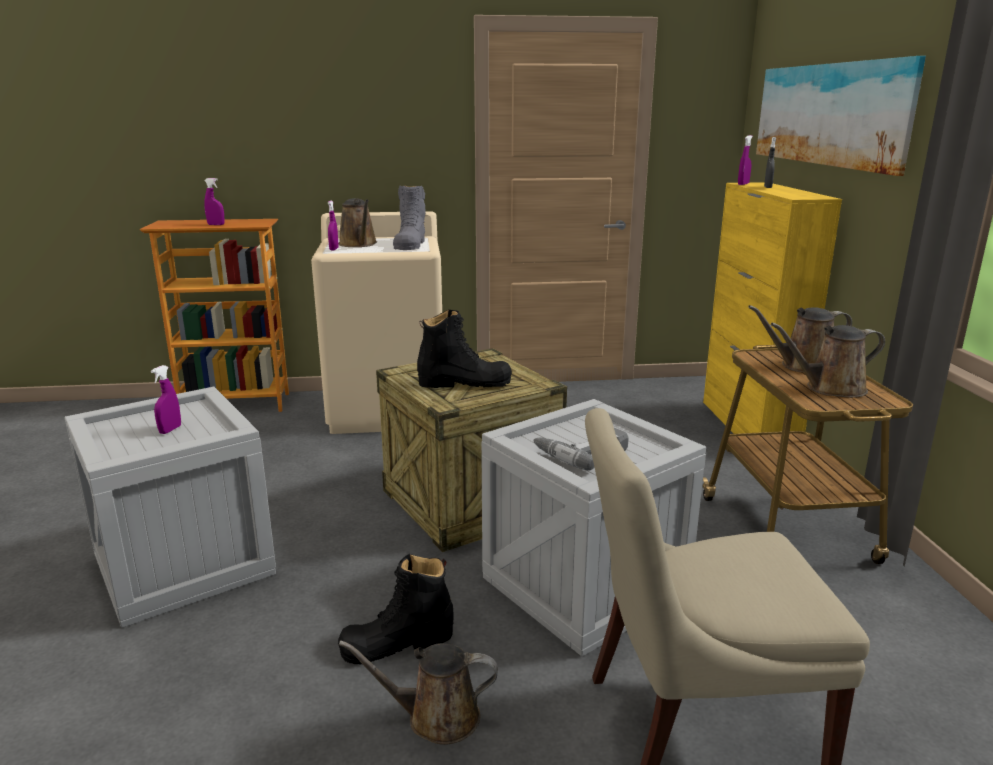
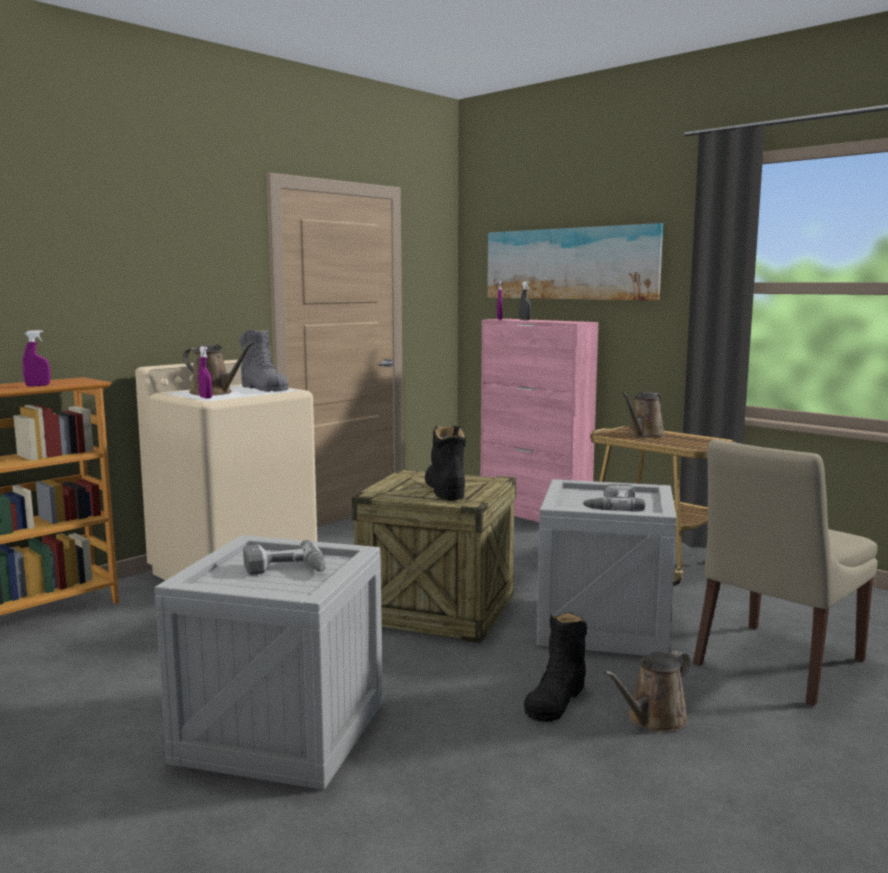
camera: 40 degrees left, 10 degrees down
(170, 430) = (286, 570): purple spray bottle -> power drill
(465, 382) = (444, 489): black boot -> black boot turned 60 degrees counterclockwise
(748, 427) = (534, 515): yellow cabinet -> pink cabinet
(830, 388) = (683, 441): brown watering can -> none

